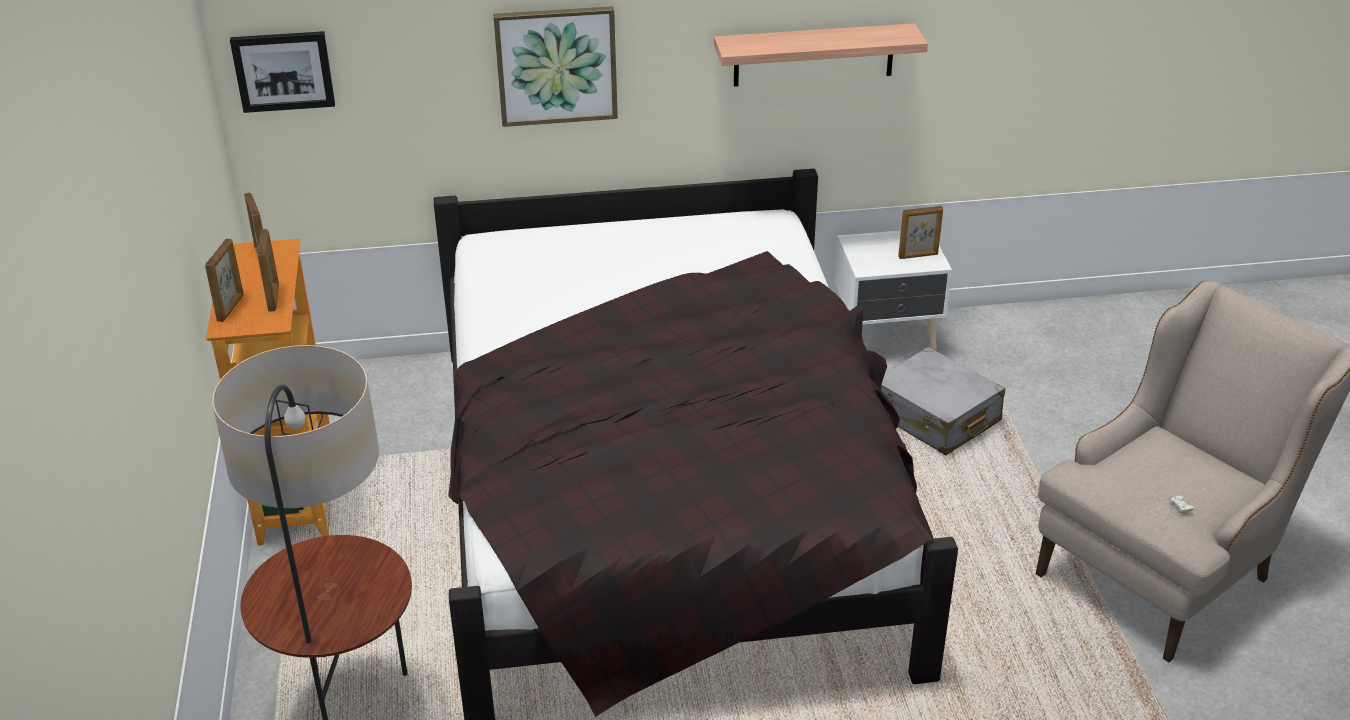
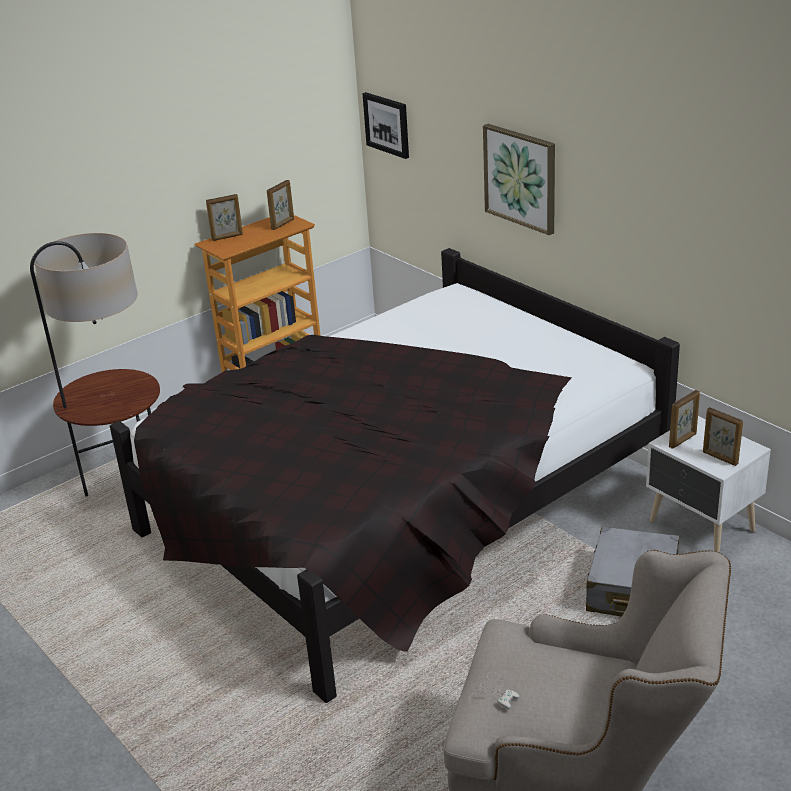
camera: 60 degrees right, 5 degrees down
(274, 297) = (248, 242): picture frame -> picture frame (683, 440)
(813, 55) = (687, 239): shelf -> none

